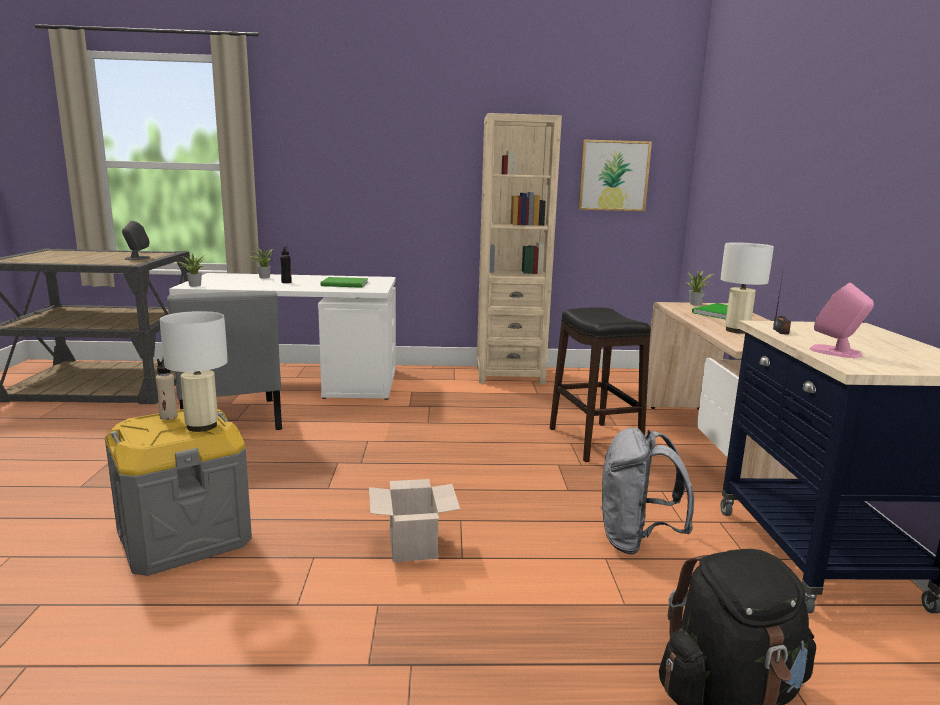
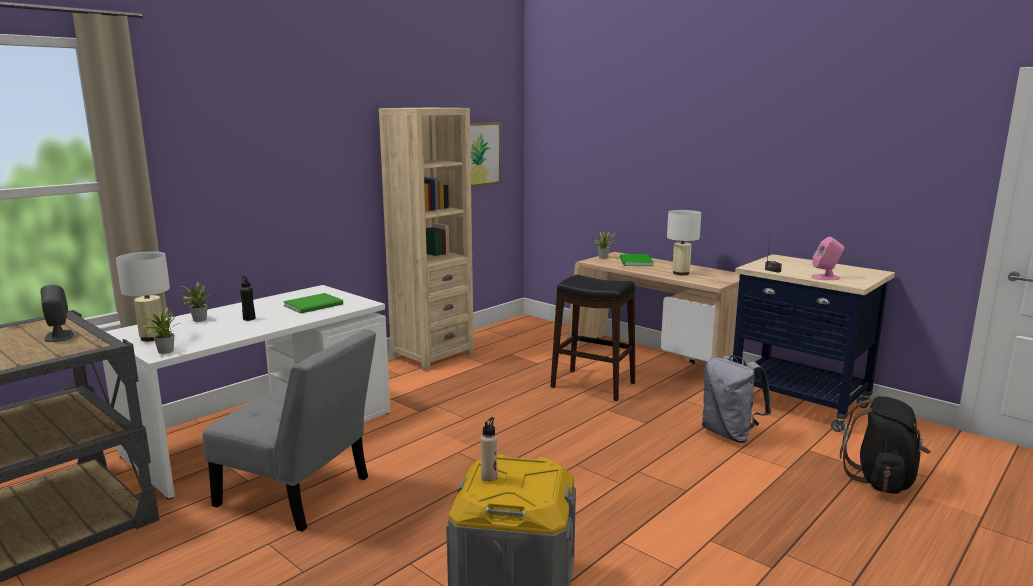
camera: 45 degrees left, 0 degrees up
(201, 426) = (534, 469): white table lamp -> white table lamp (151, 338)
(414, 546) = (652, 500): cardboard box -> none

